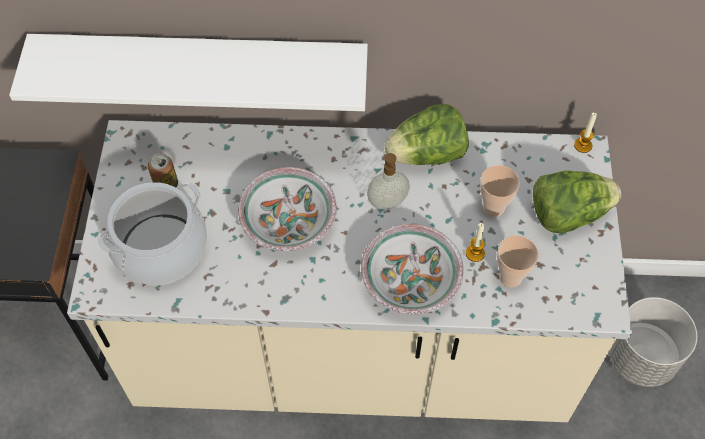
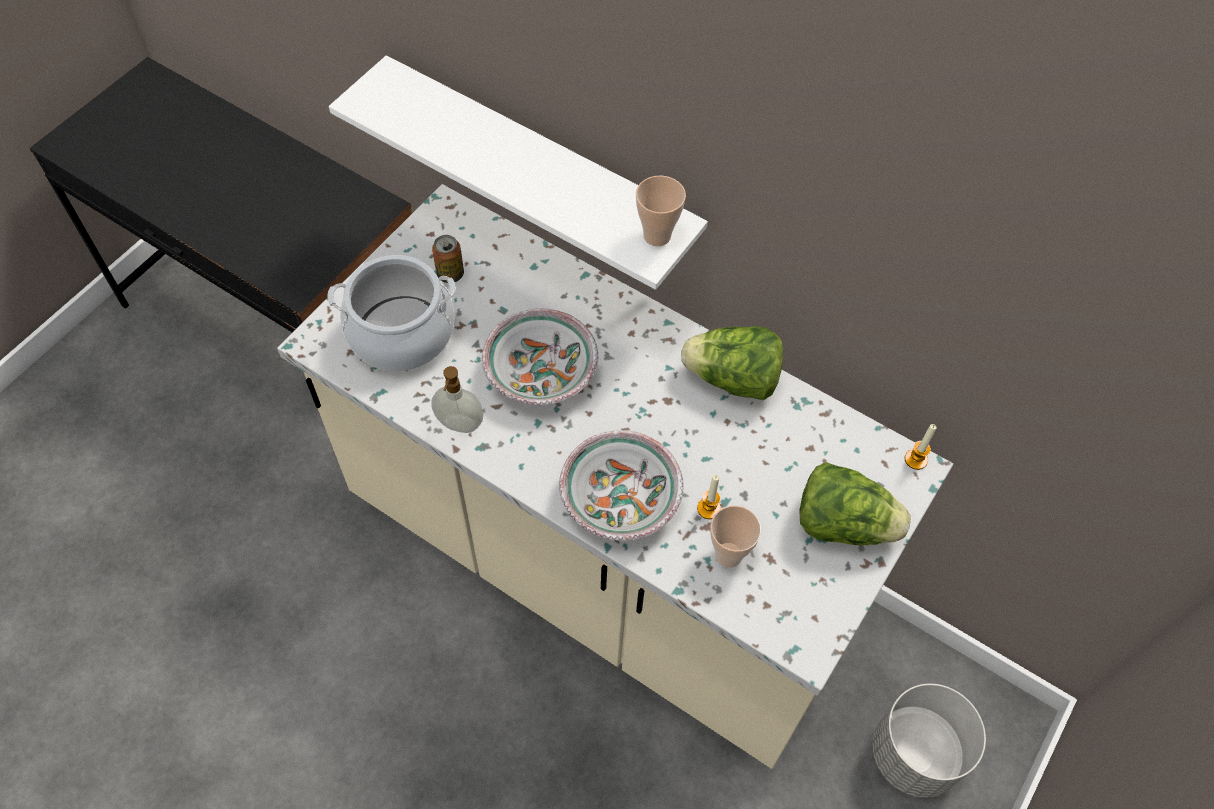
camera: 30 degrees right, 0 degrees up
(388, 203) = (654, 408): soap dispenser -> soap dispenser (459, 425)
(493, 208) = (764, 472): cup -> cup (657, 236)

